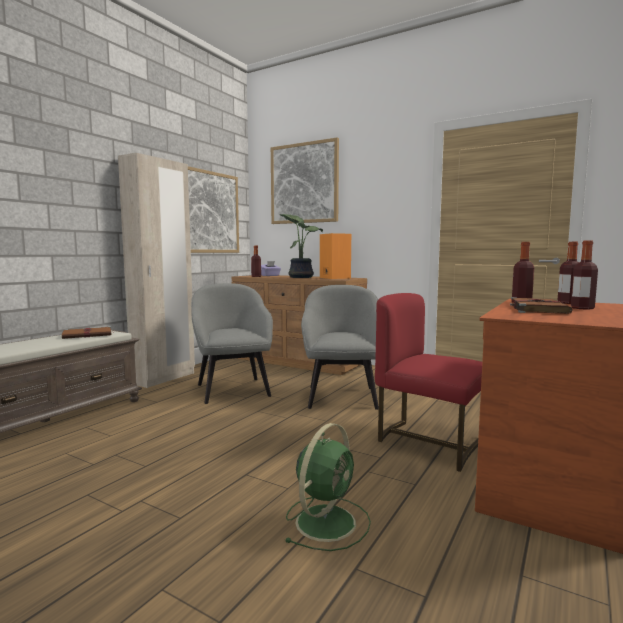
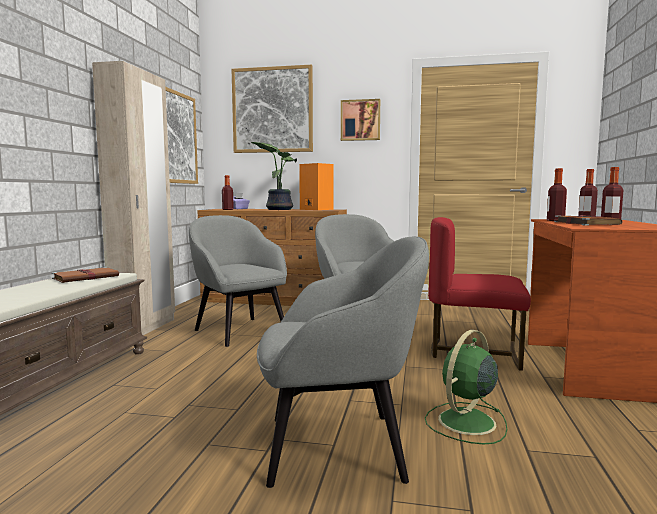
camera: 20 degrees left, 0 degrees up
(181, 521) = (339, 447): none -> grey armchair
(327, 521) = (465, 422): green fan -> green fan turned 150 degrees counterclockwise
(382, 189) = (360, 120): none -> picture

